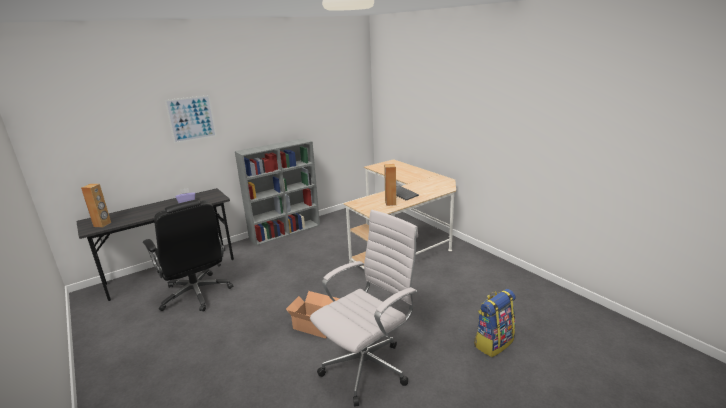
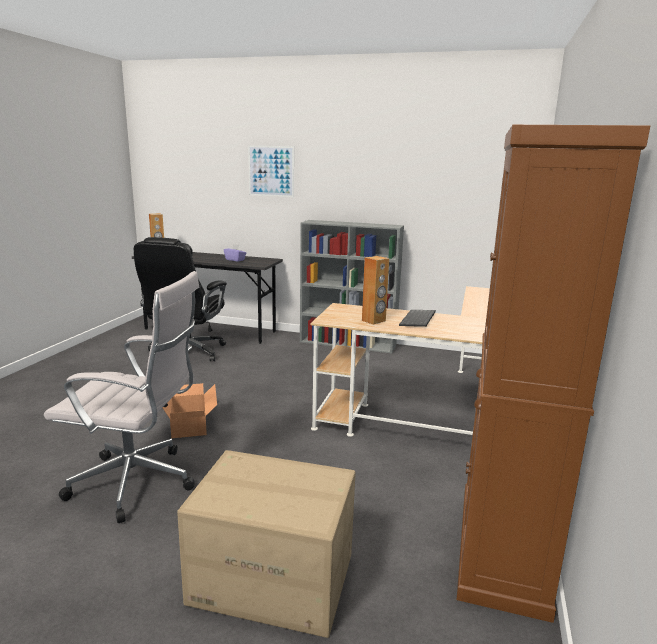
camera: 50 degrees right, 5 degrees down
(493, 343) = (273, 578): backpack -> cardboard box
(514, 277) = (501, 548): none -> brown cabinet

